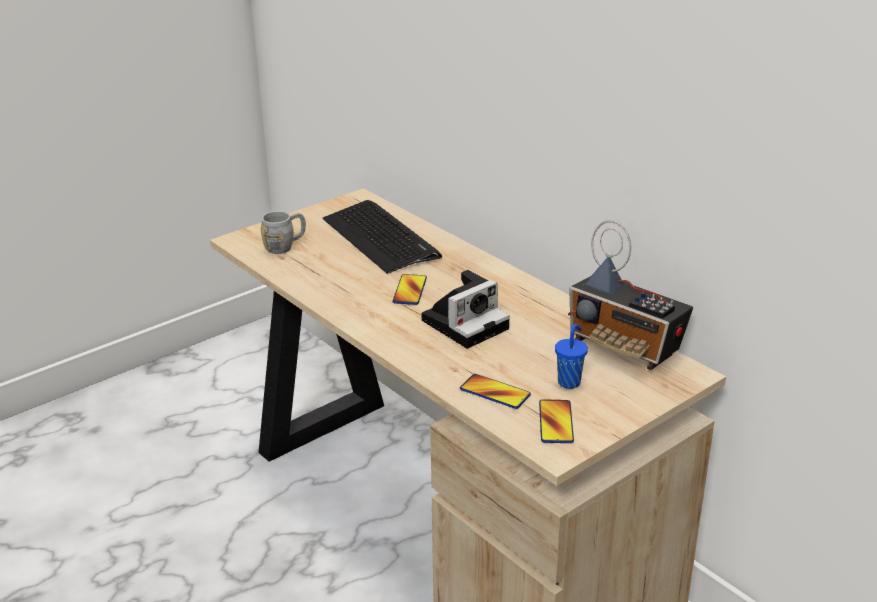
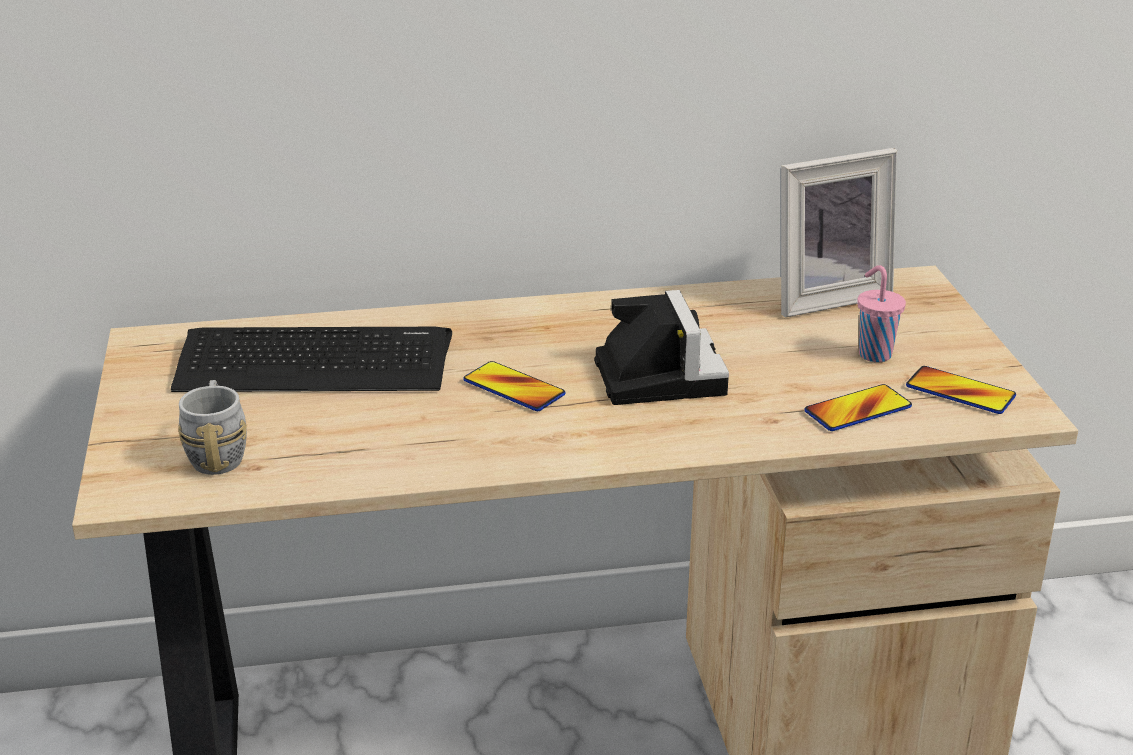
camera: 60 degrees left, 0 degrees up
(569, 382) = (873, 354): blue cup -> pink cup
(625, 348) = (826, 296): radio -> picture frame

